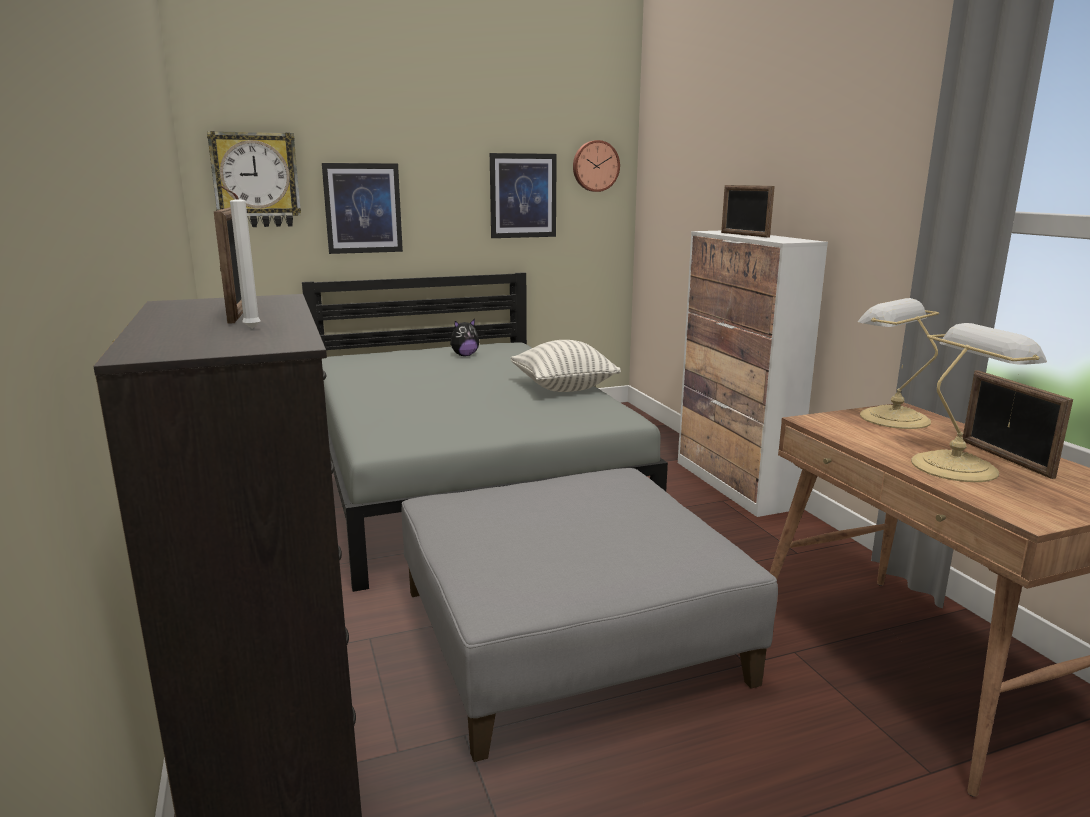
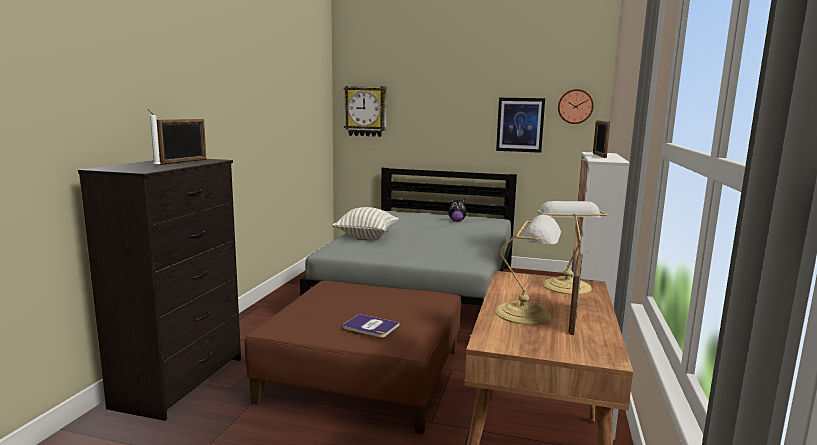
camera: 35 degrees right, 5 degrees down
(363, 208) = (419, 128): picture -> none
(563, 388) = (475, 245): pillow -> pillow (366, 236)
(569, 635) = (364, 375): grey ottoman -> brown ottoman
(643, 552) = (370, 326): none -> book

